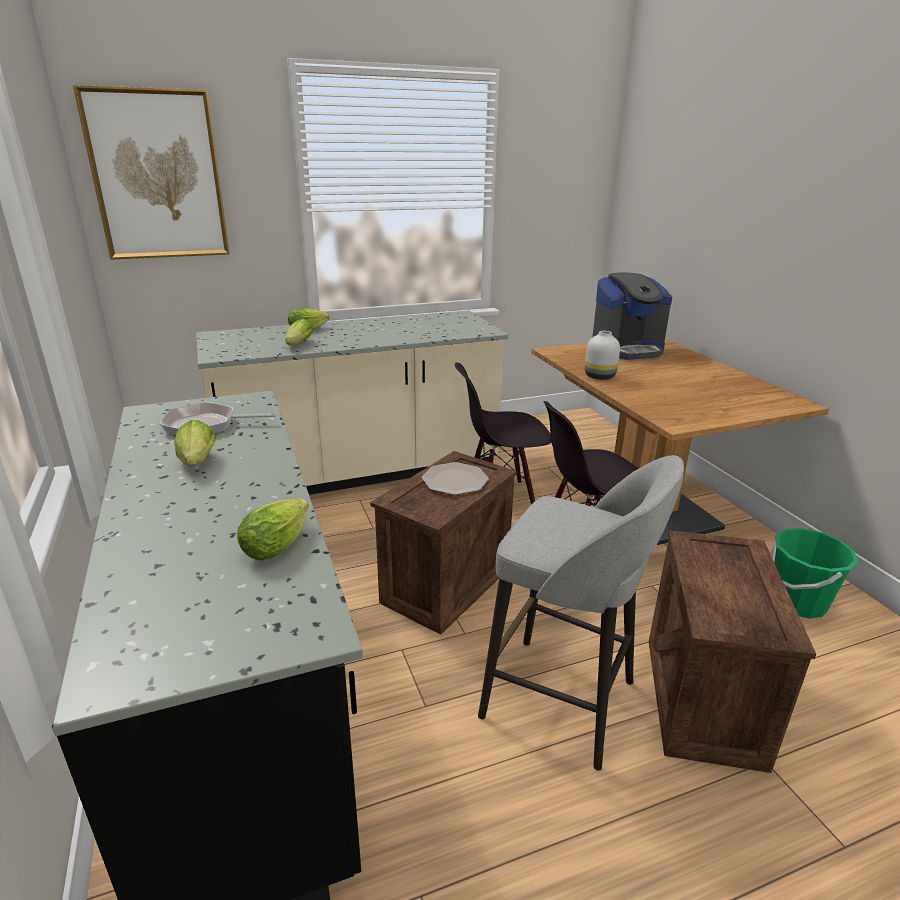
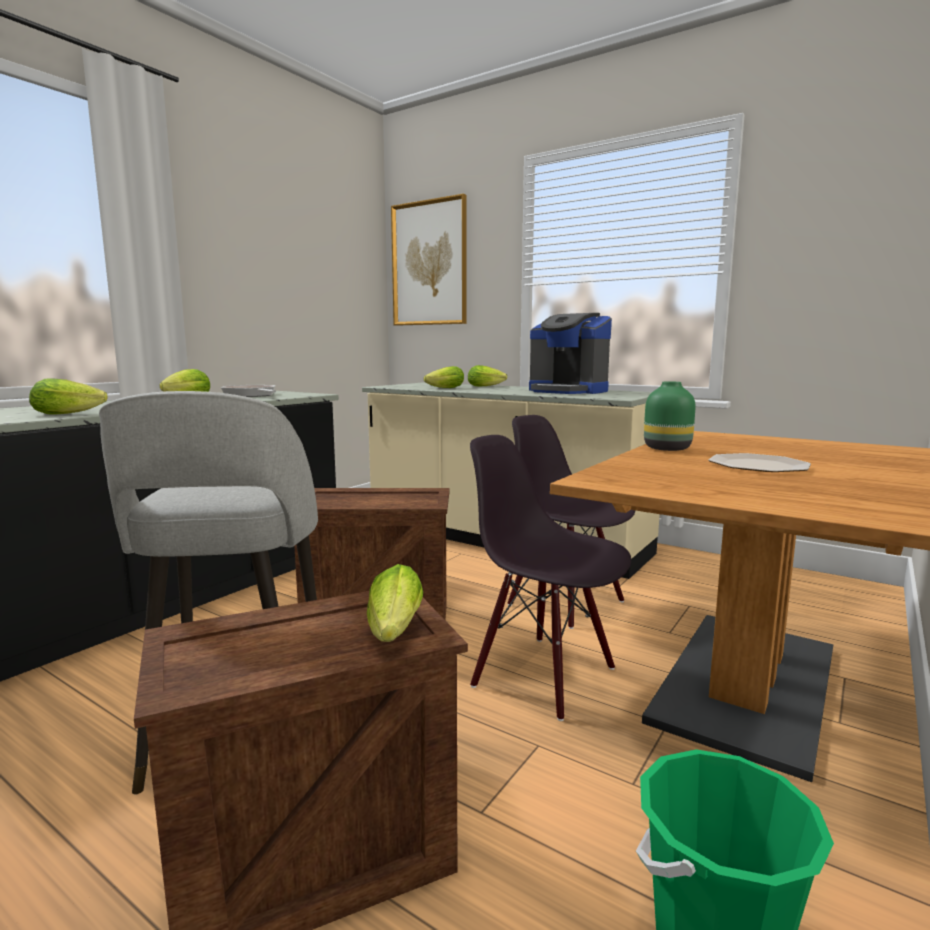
camera: 55 degrees right, 15 degrees down
(455, 480) = (387, 497): plate -> plate (758, 466)
(599, 376) = (668, 449): white vase -> green vase
(627, 349) = (811, 446): coffee machine -> coffee machine (567, 391)
(742, 555) = (393, 633): none -> lettuce

